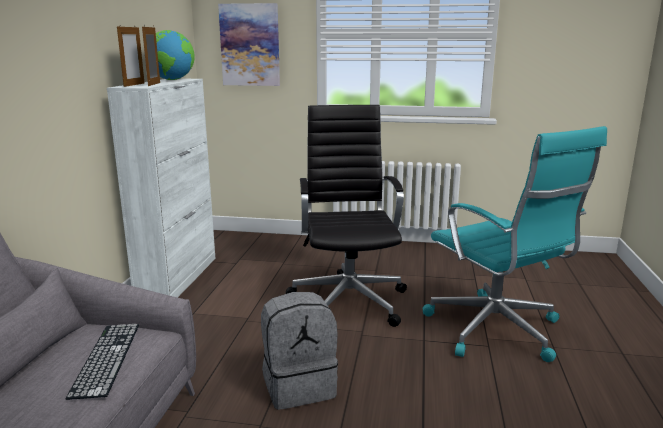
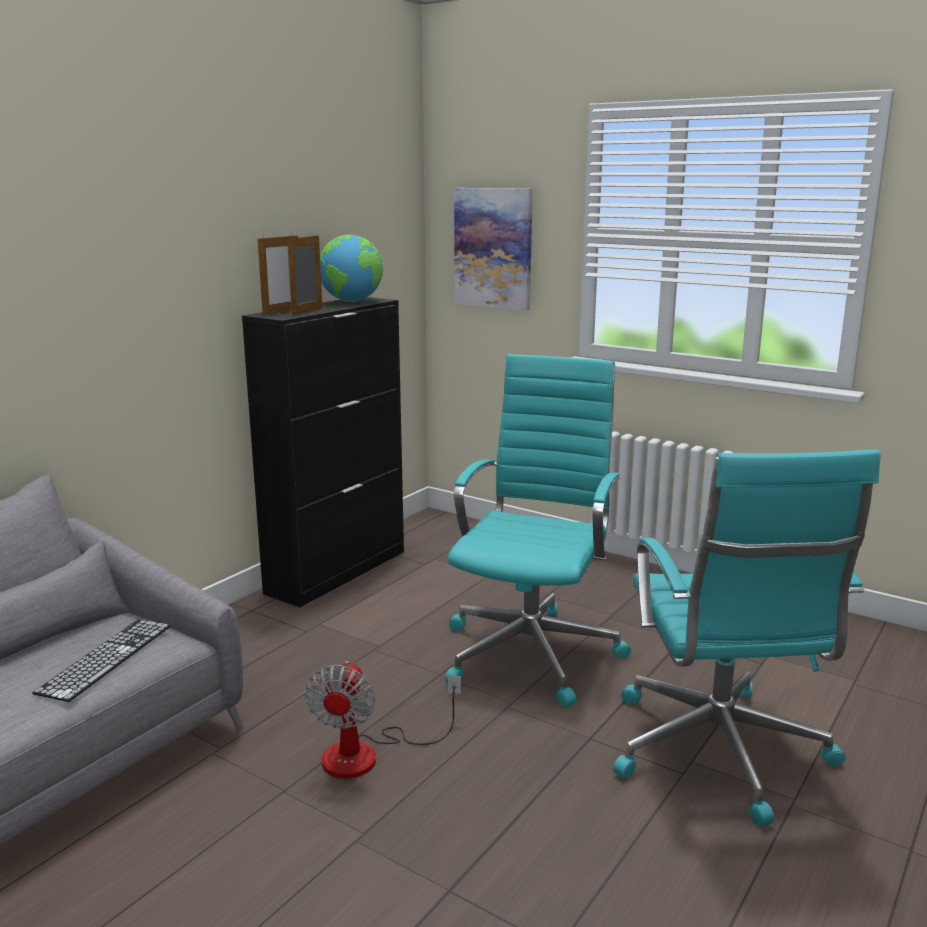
camera: 25 degrees right, 0 degrees up
(178, 278) = (338, 571): white cabinet -> black cabinet
(299, 386) = (368, 754): grey backpack -> fan
(348, 300) = (532, 651): black office chair -> turquoise office chair

